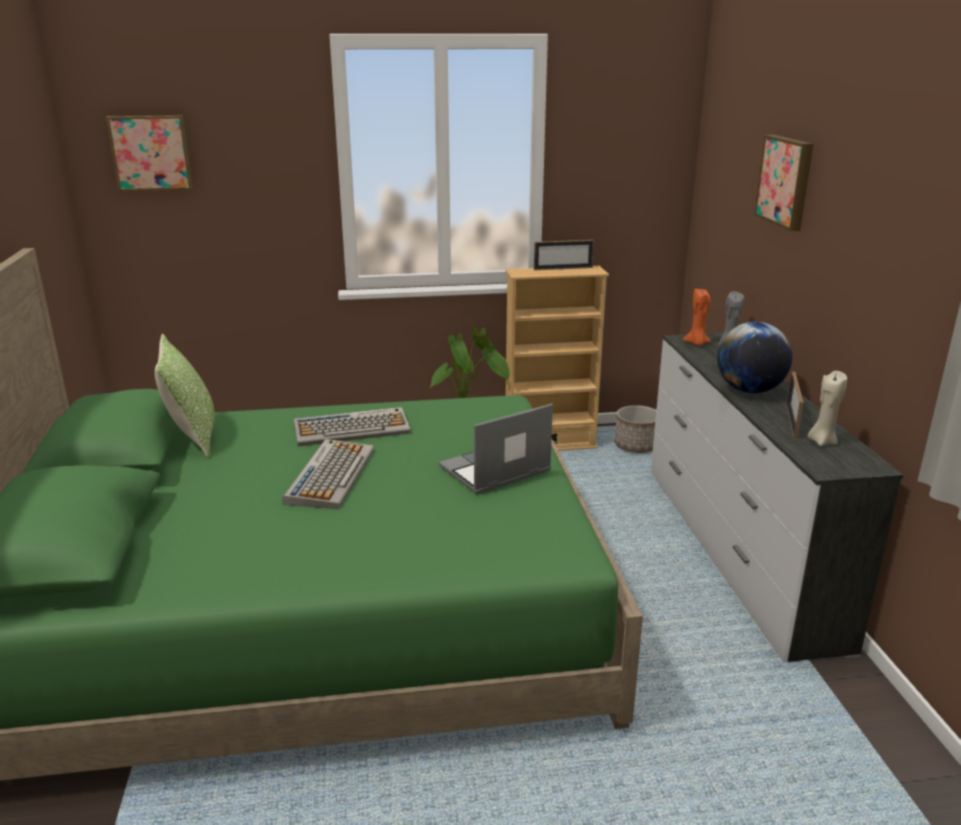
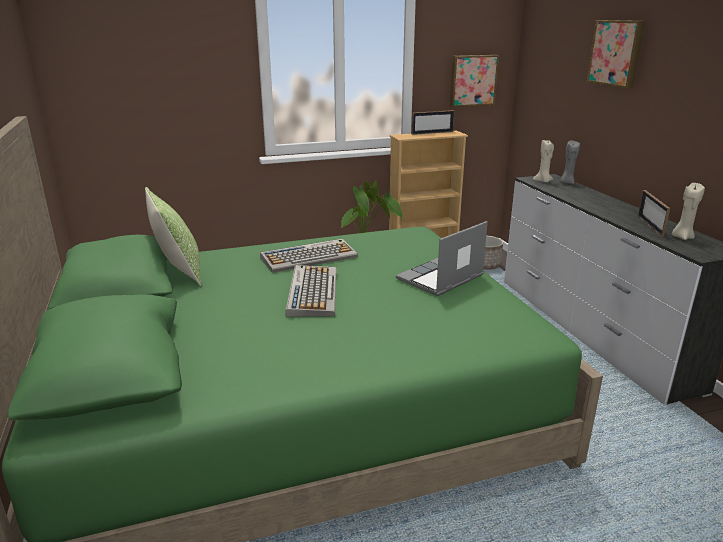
camera: 10 degrees left, 0 degrees up
(151, 152) = (105, 44): picture -> picture (472, 80)
(696, 343) = (543, 181): orange candle -> beige candle
(749, 390) = (604, 208): globe -> none

